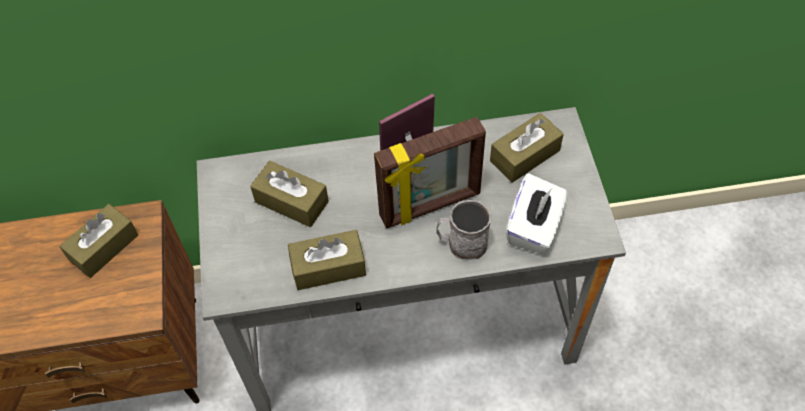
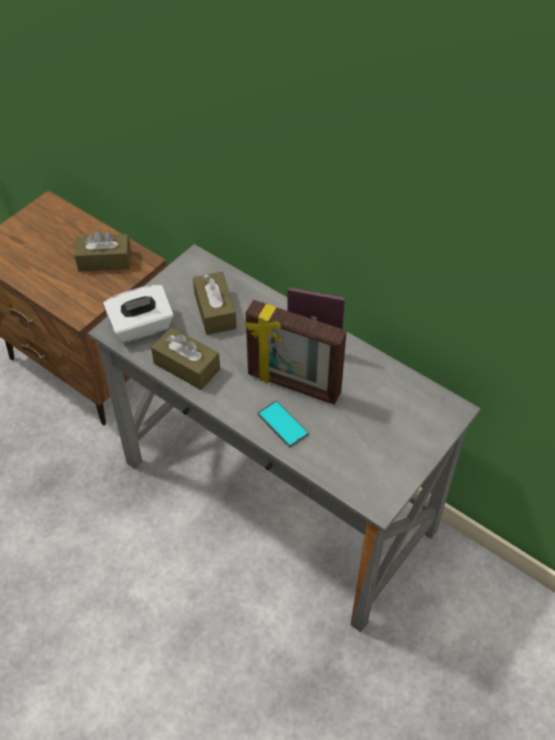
camera: 45 degrees right, 5 degrees down
(462, 243) = (282, 424): grey mug -> phone
(524, 155) = (398, 408): brown tissue box -> none
(534, 227) = (342, 456): white tissue box -> white tissue box (141, 327)

